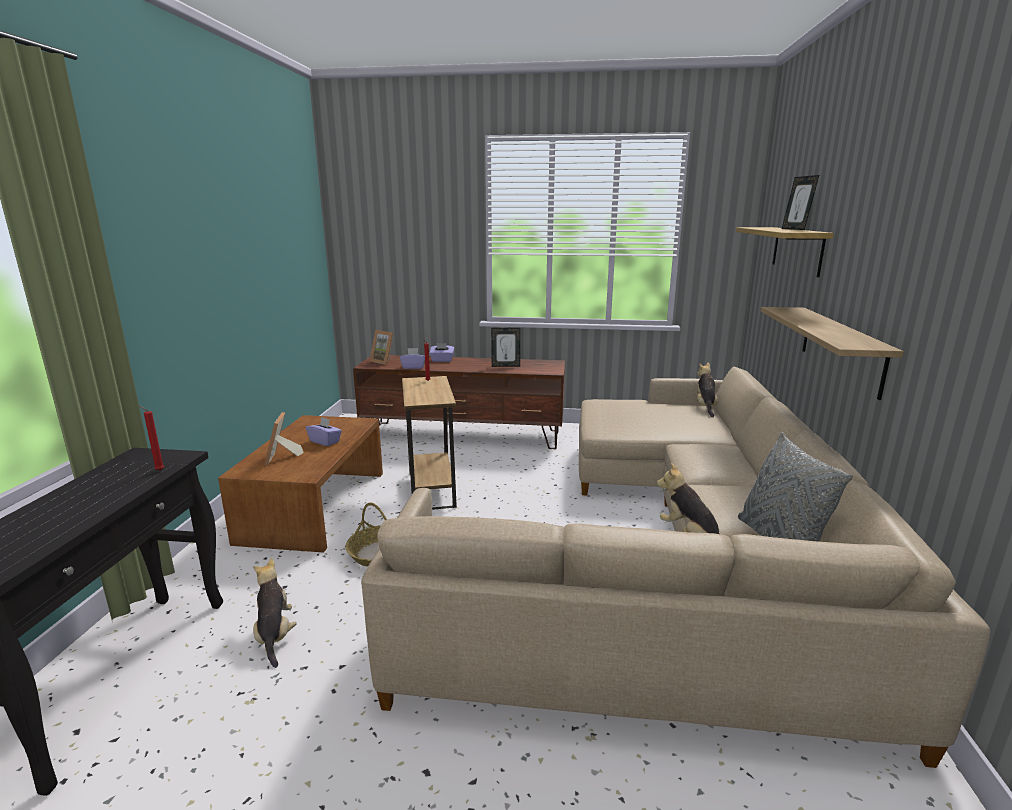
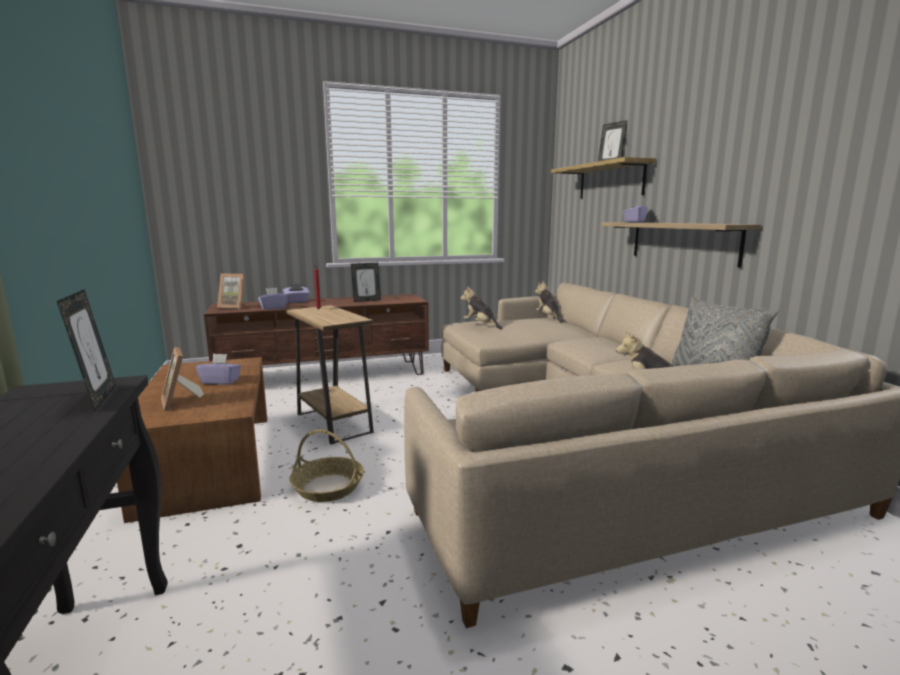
camera: 25 degrees left, 5 degrees down
(158, 470) = (98, 398): red candle -> picture frame
(275, 635) = (270, 597): plush toy -> plush toy (480, 325)
(795, 312) = (634, 222): none -> purple tissue box

